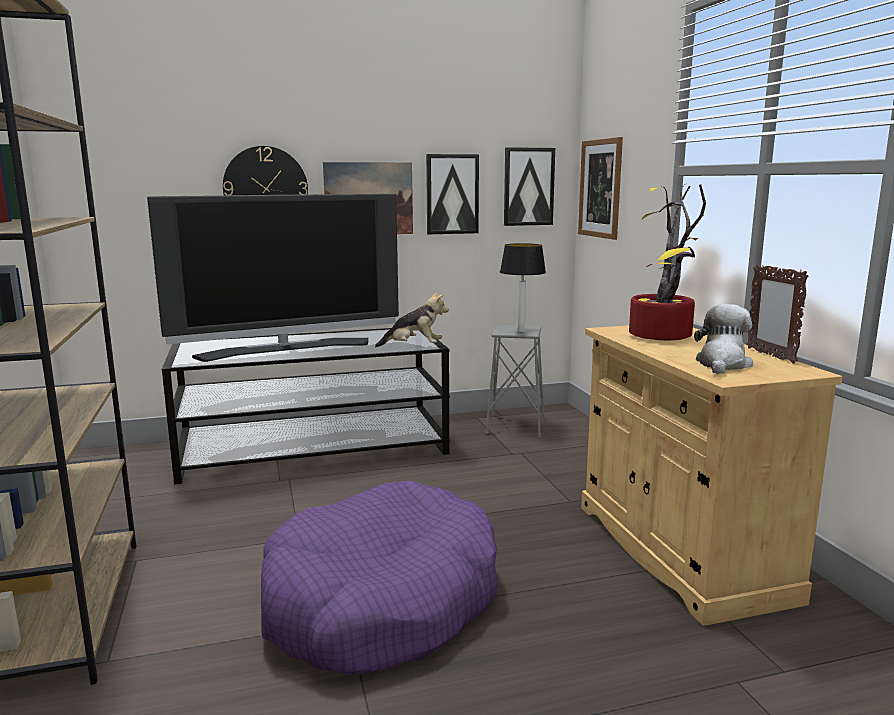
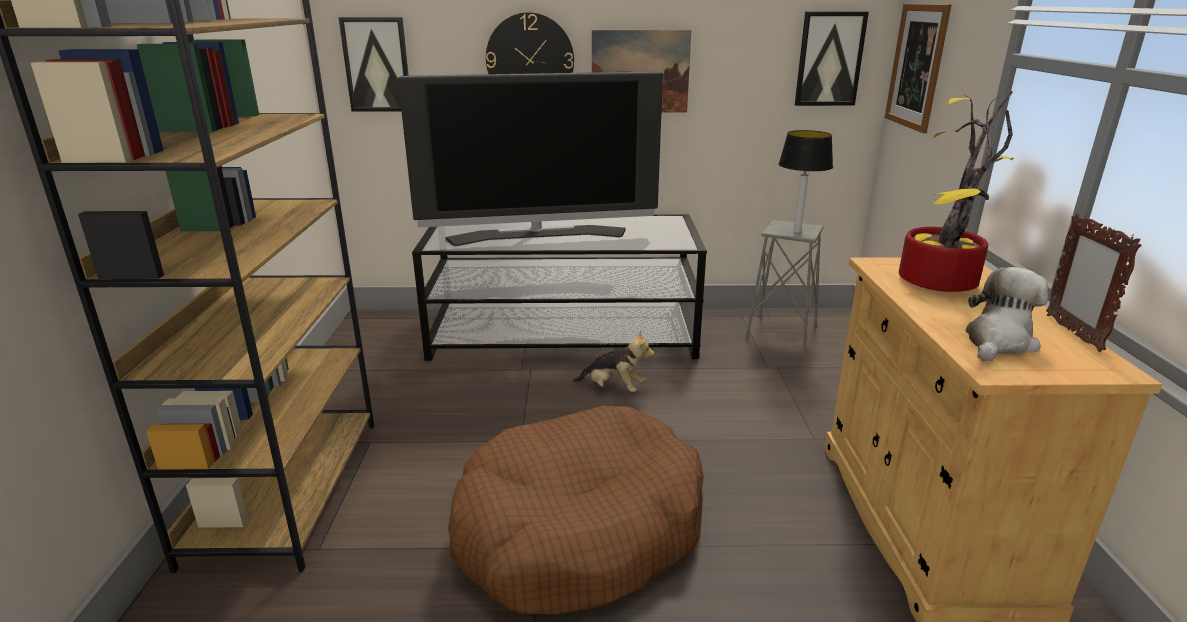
camera: 15 degrees right, 10 degrees up
(381, 601) = (579, 530): purple dog bed -> brown dog bed
(413, 347) = (669, 245): plush toy -> plush toy (613, 388)
(452, 194) = (735, 67): picture -> picture (377, 65)

